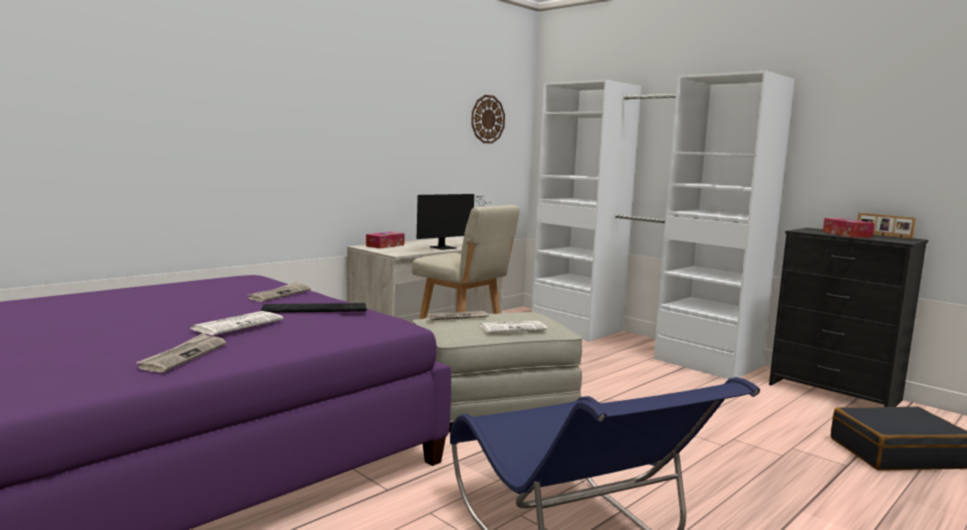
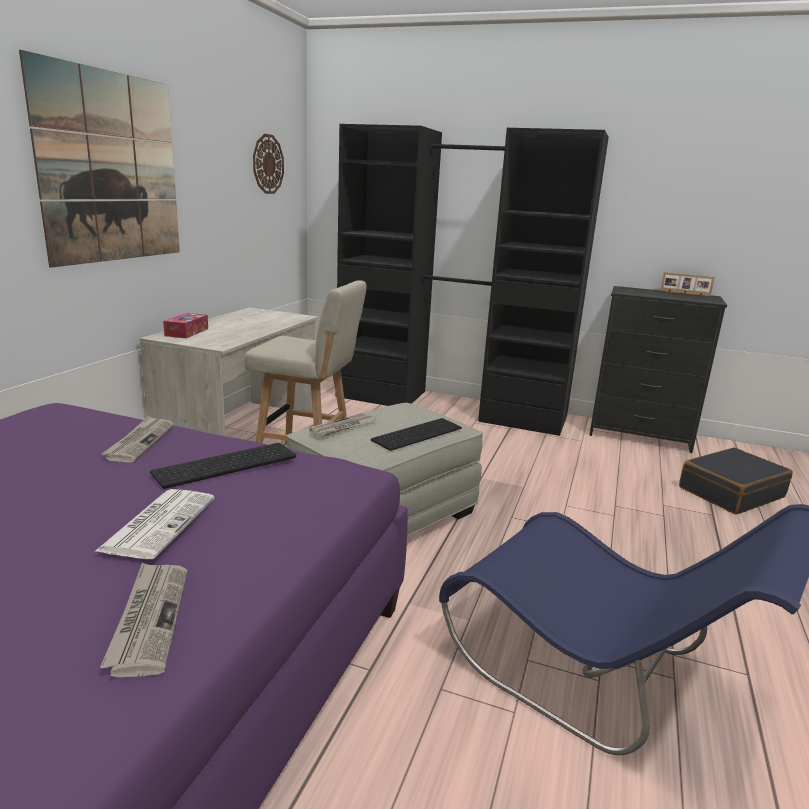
camera: 25 degrees left, 10 degrees up
(338, 118) = (111, 168): none -> picture
(447, 247) = (262, 328): monitor -> none
(513, 328) = (417, 433): newspaper -> keyboard
(637, 344) = (451, 405): white wardrobe -> black wardrobe
(846, 234) = (662, 295): tissue box -> none

